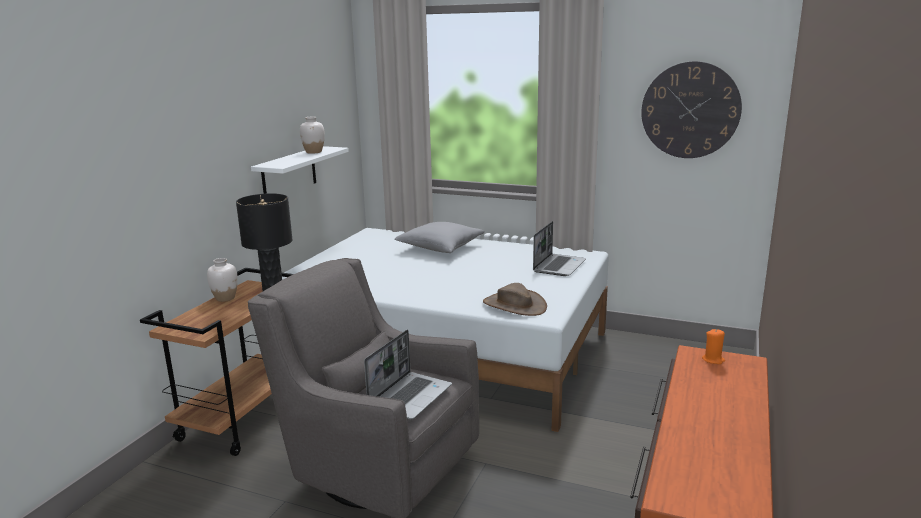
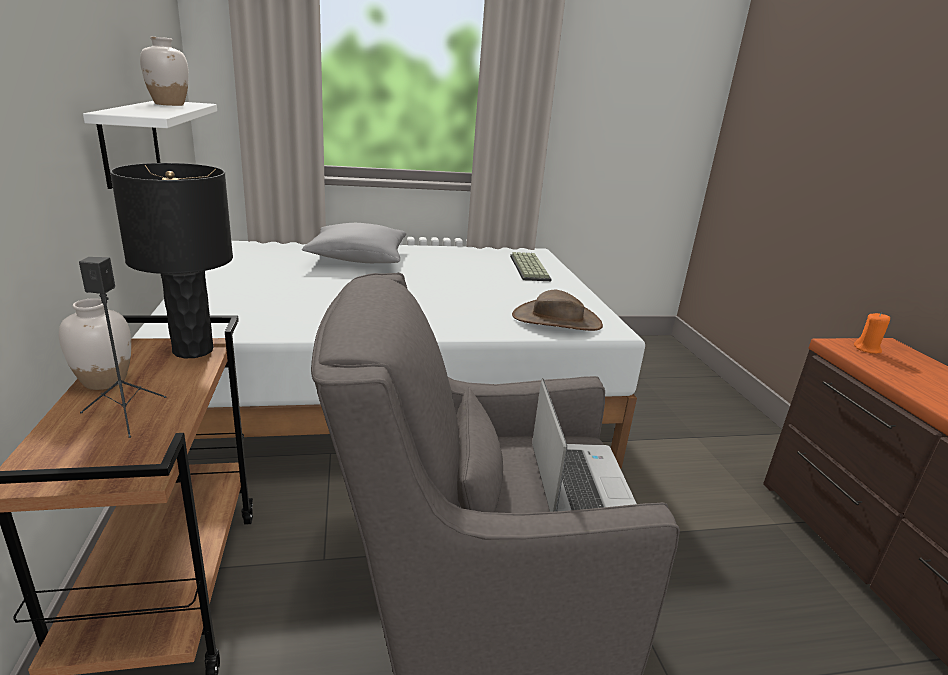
camera: 35 degrees left, 5 degrees up
(219, 312) = (127, 414): none -> black speaker
(559, 266) = (528, 267): laptop -> keyboard
(690, 110) = (643, 80): wall clock -> none

